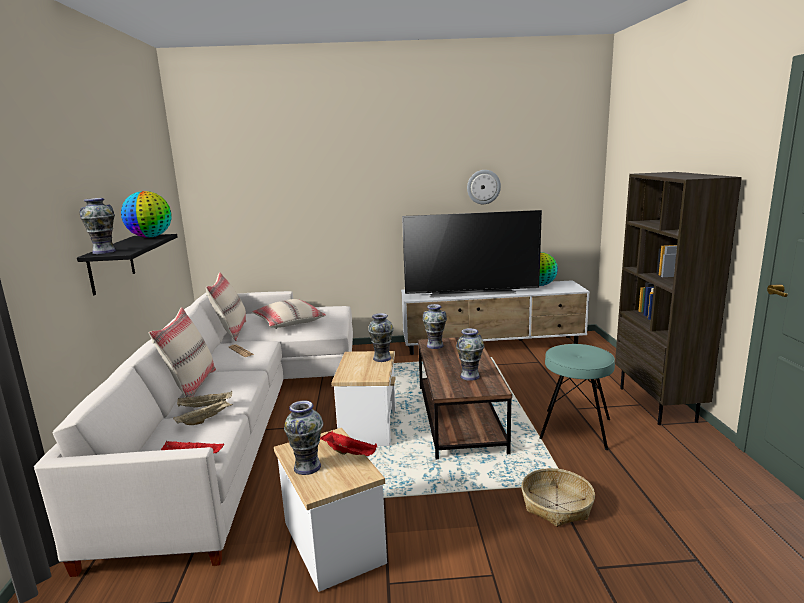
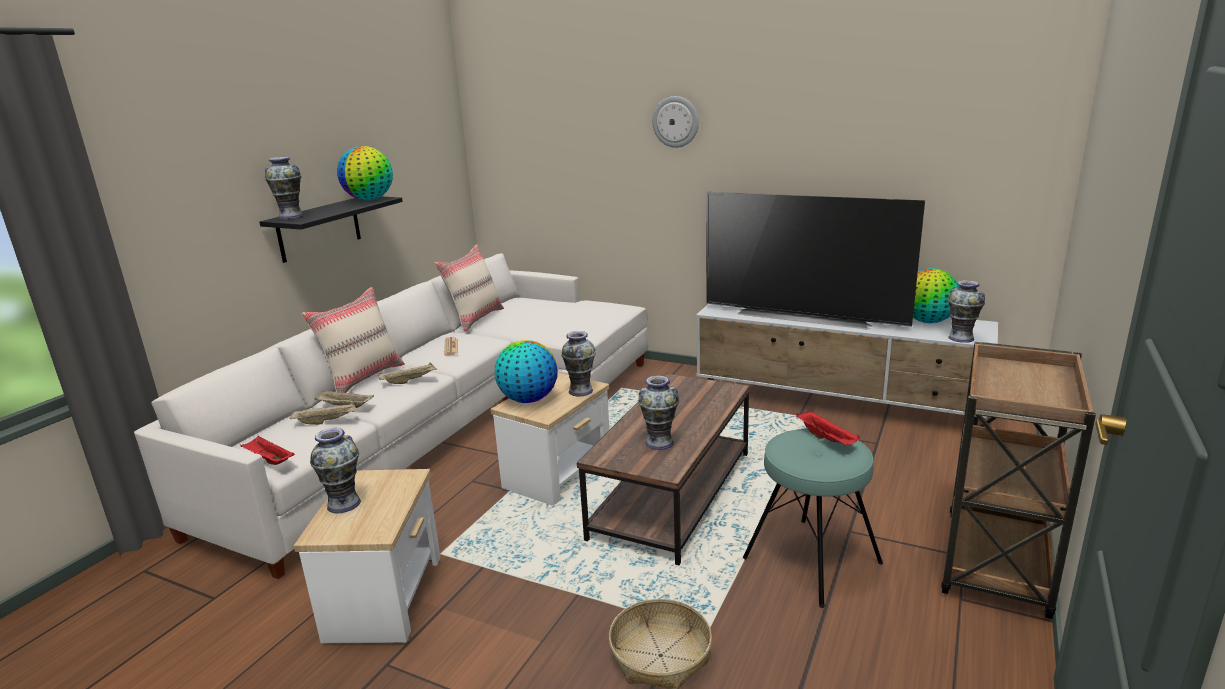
camera: 30 degrees right, 5 degrees up
(239, 378) = (409, 381): none -> beige tray
(289, 322) = (542, 318): beige pillow -> none
(350, 453) = (397, 502): red tray -> red tray (827, 439)
(352, 371) = (528, 399): none -> globe
(435, 345) = (675, 387): vase -> vase (961, 338)
(483, 187) = (852, 153): wall clock -> wall clock (676, 122)
(658, 404) = (996, 565): brown bookcase -> brown cart

